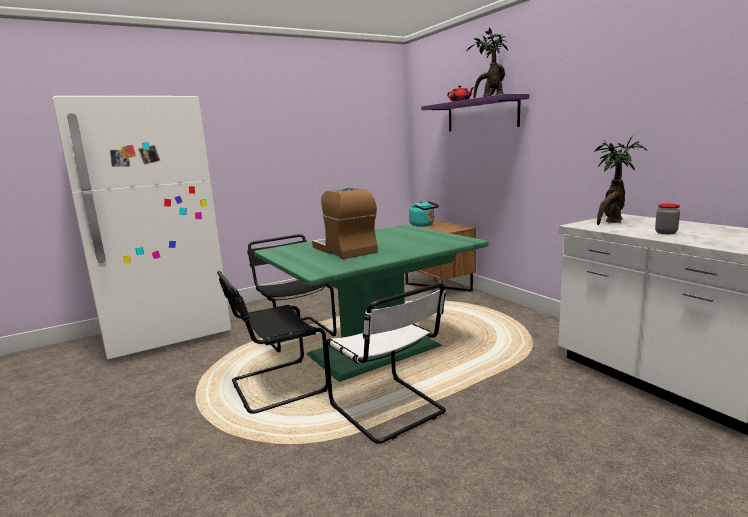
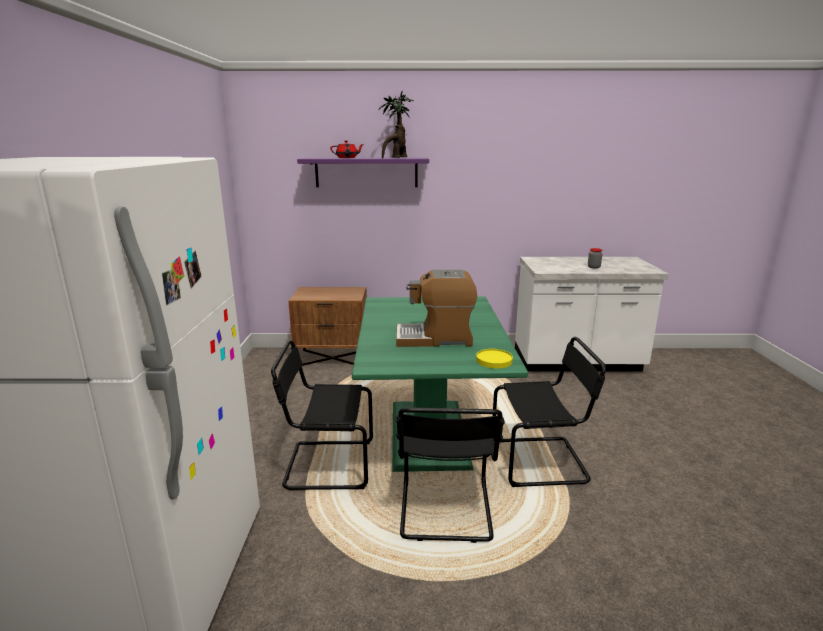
camera: 60 degrees left, 5 degrees up
(318, 268) = (494, 360): none -> yellow plate
(390, 410) = (542, 461): white chair -> black chair
(423, 225) = (310, 295): turquoise kettle -> none
(611, 222) = (546, 264): potted plant -> none

